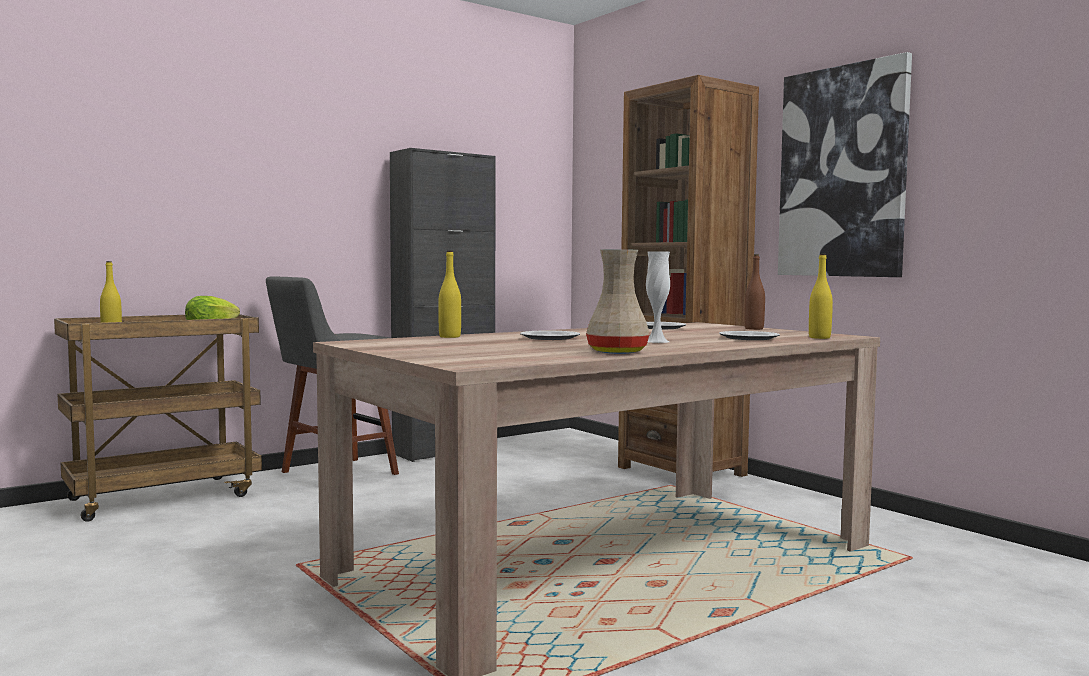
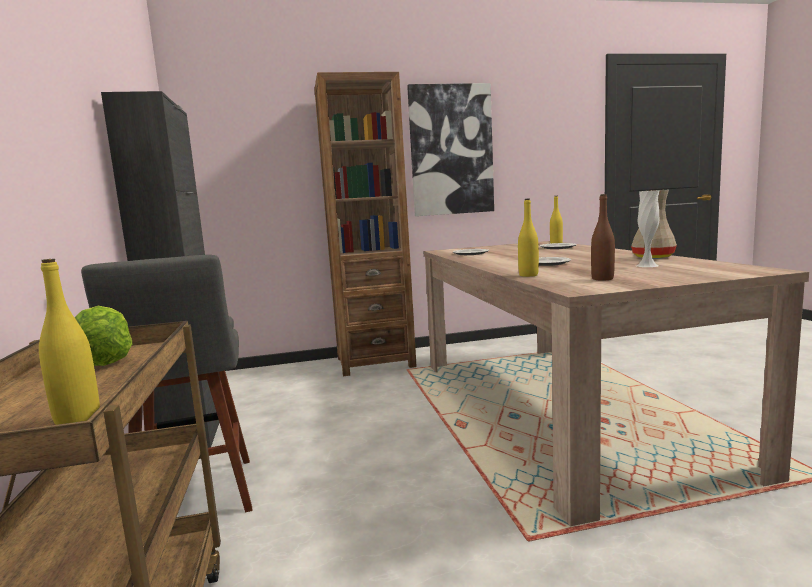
camera: 65 degrees left, 5 degrees up
(656, 341) = (577, 254): white vase -> white vase (647, 265)
(754, 329) = (490, 247): brown bottle -> brown bottle (602, 279)

